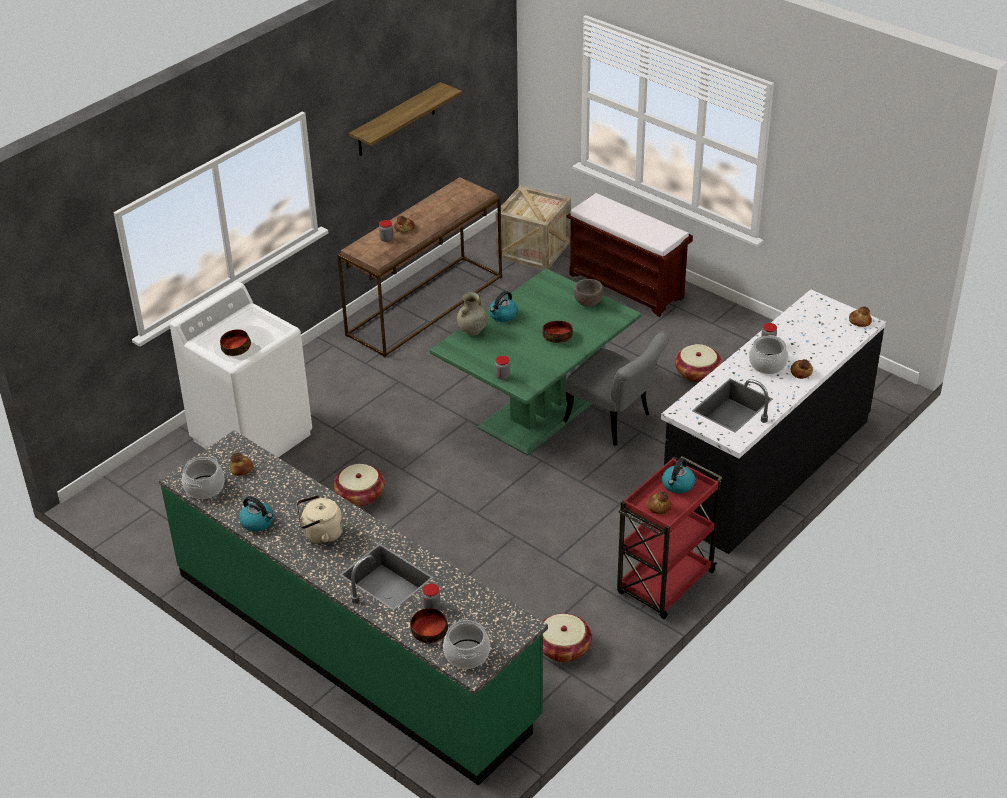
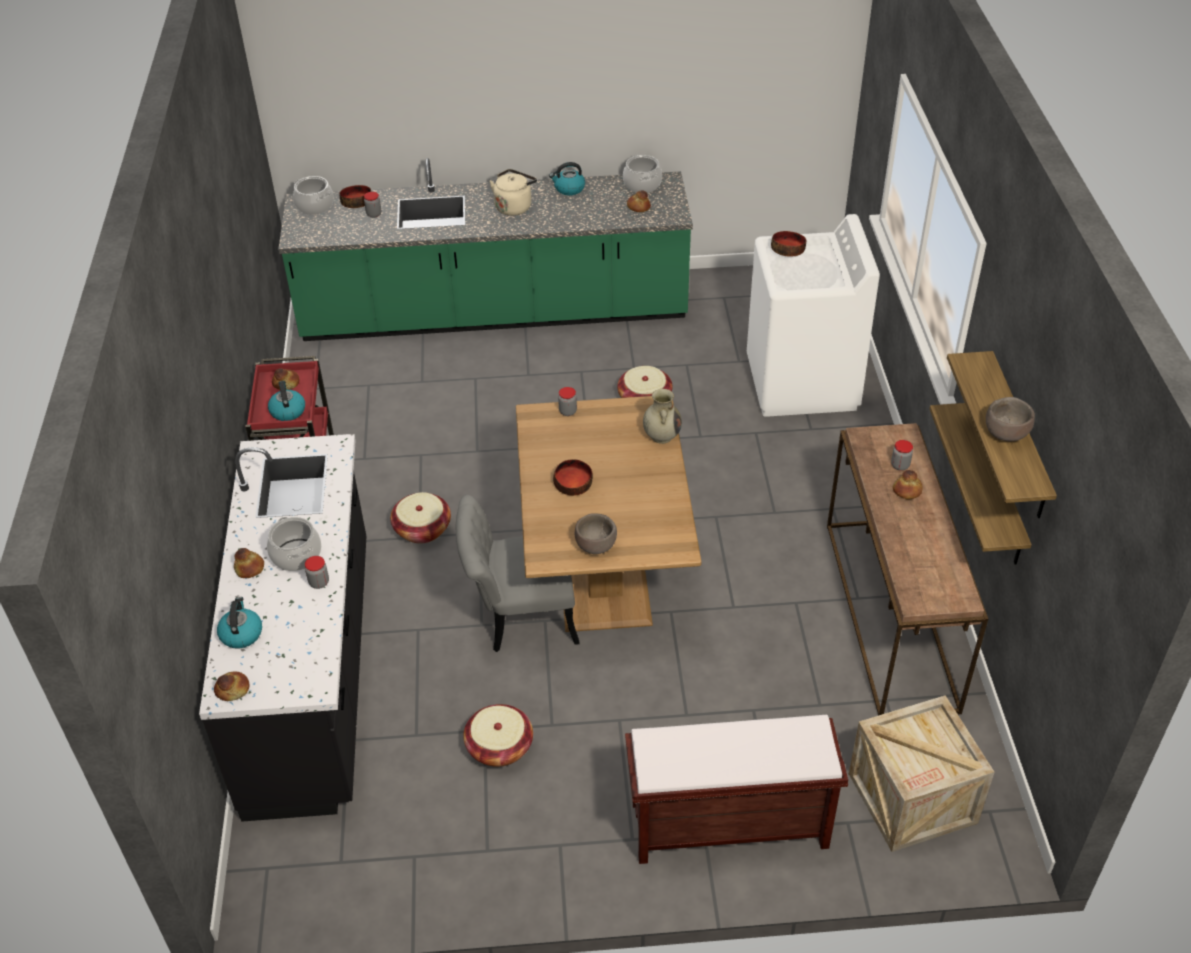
camera: 135 degrees right, 5 degrees up
(391, 172) = (996, 486): none -> shelf
(414, 106) = (1006, 434): none -> brown bowl
(503, 315) = (658, 471): kettle -> kettle (241, 633)
(537, 413) = (605, 572): green dining table -> brown dining table
(563, 648) = (340, 400): basket -> basket (422, 529)

